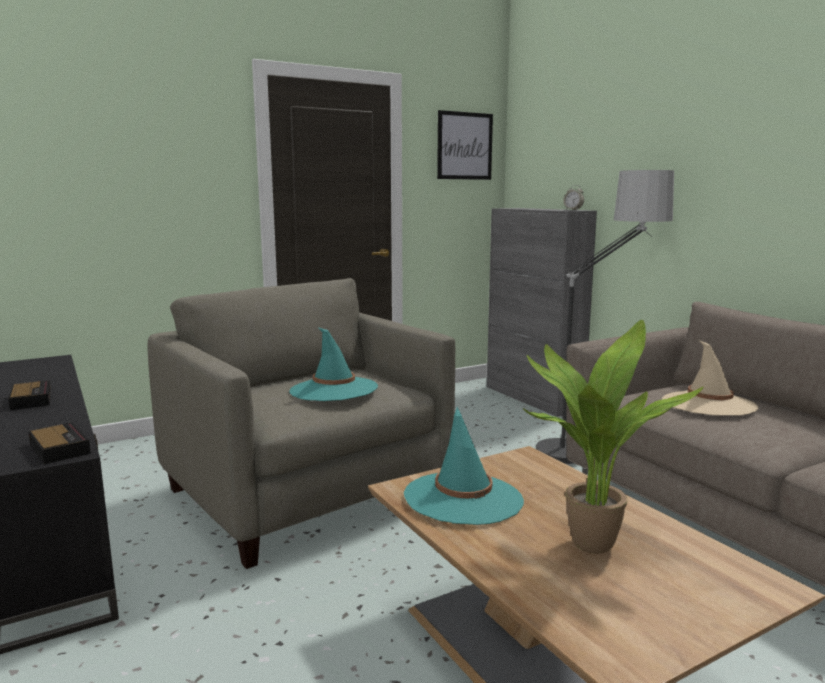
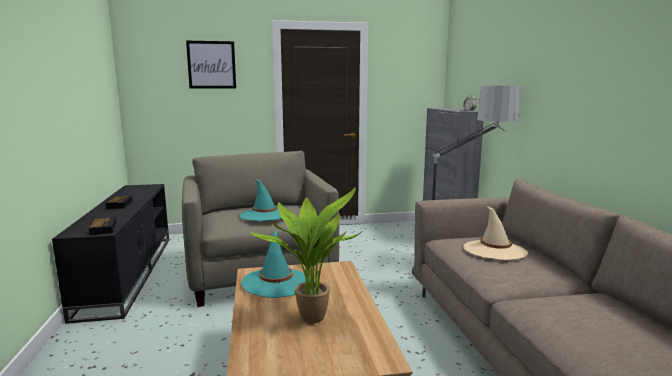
camera: 20 degrees right, 0 degrees up
(464, 146) = (413, 67): picture -> picture (211, 65)

